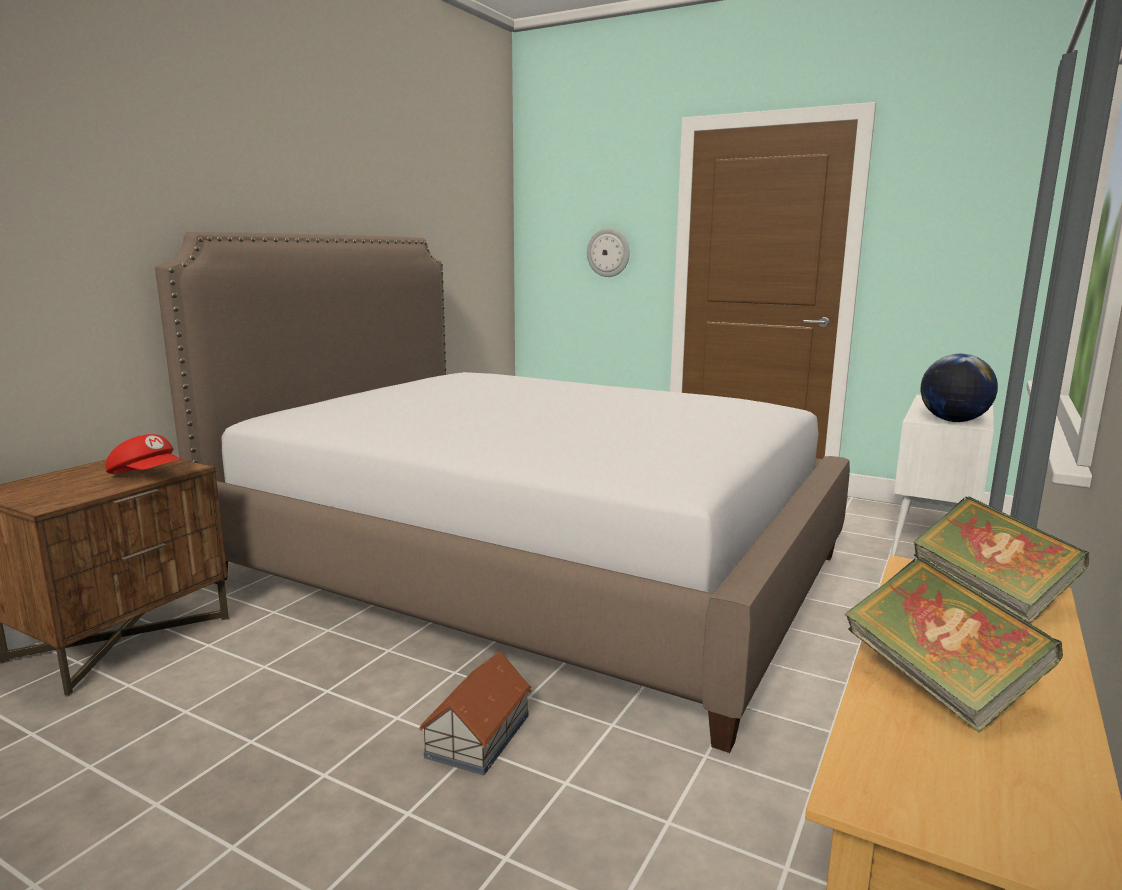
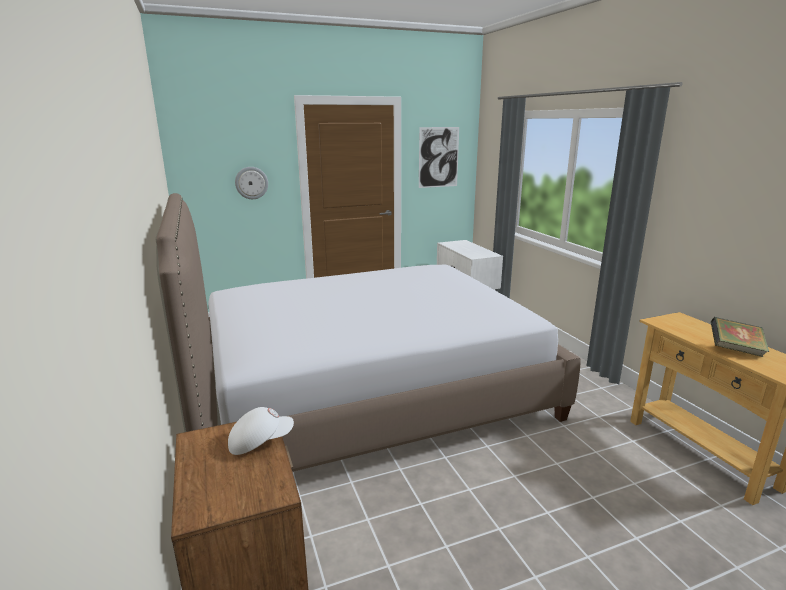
camera: 50 degrees left, 5 degrees up
(147, 476) = (260, 441): red cap -> white cap
(477, 736) = (505, 472): toy house -> none
(953, 220) = (438, 157): none -> picture
(953, 421) = (483, 254): globe -> none
(990, 593) = (679, 321): book -> none

